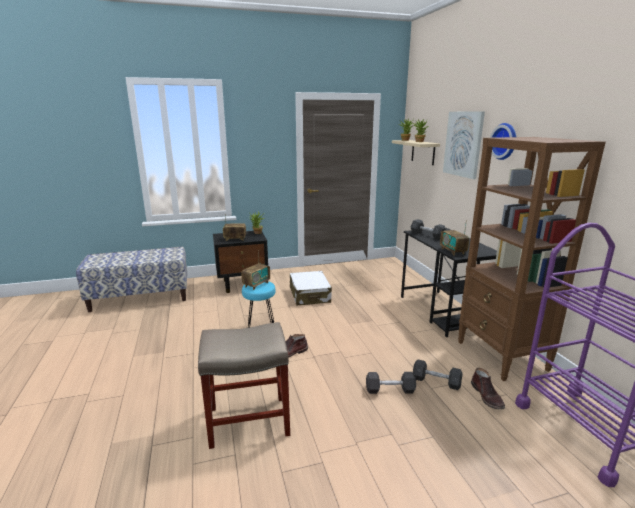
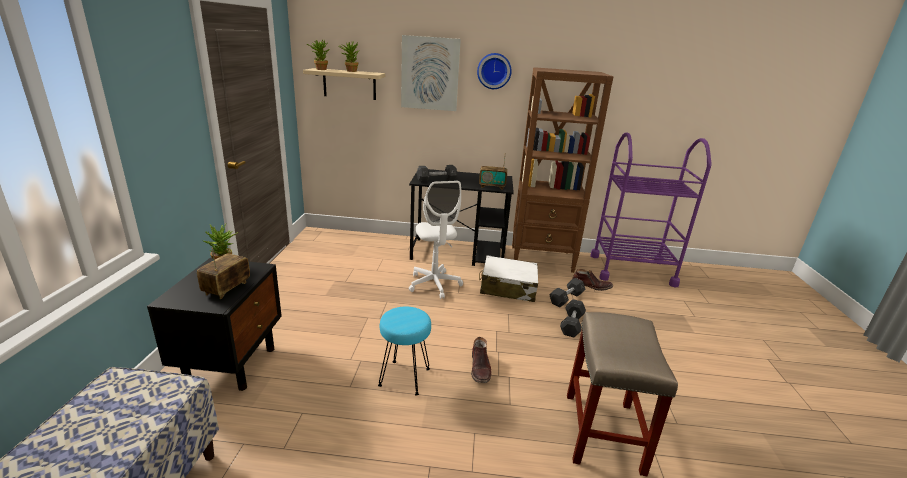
camera: 70 degrees left, 5 degrees up
(256, 284) = (402, 319): radio -> none
(309, 295) = (345, 312): white suitcase -> white suitcase (507, 287)
(377, 314) = (434, 284): none -> white office chair

